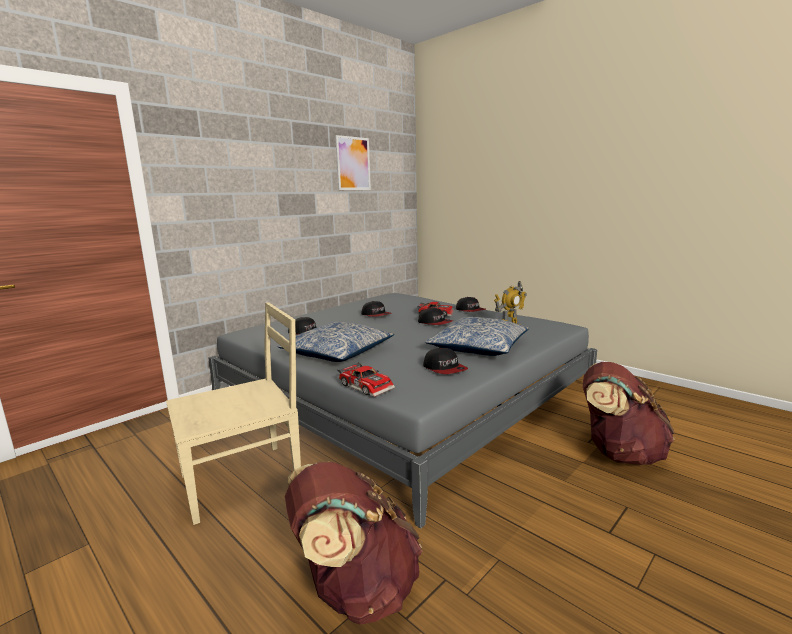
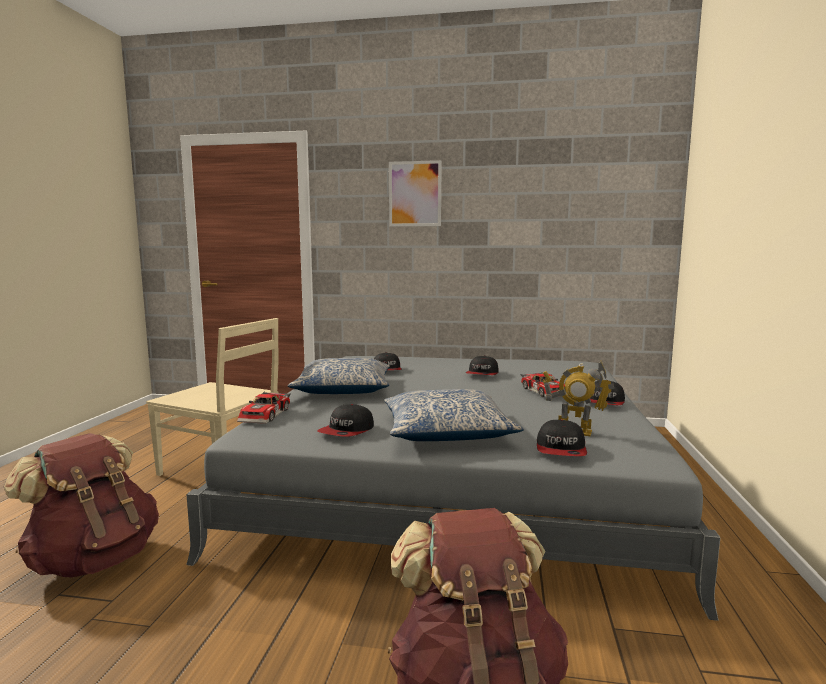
camera: 55 degrees right, 5 degrees down
(353, 163) = (552, 183): picture -> picture (415, 194)
(435, 323) = (504, 398): cap -> cap (561, 449)

